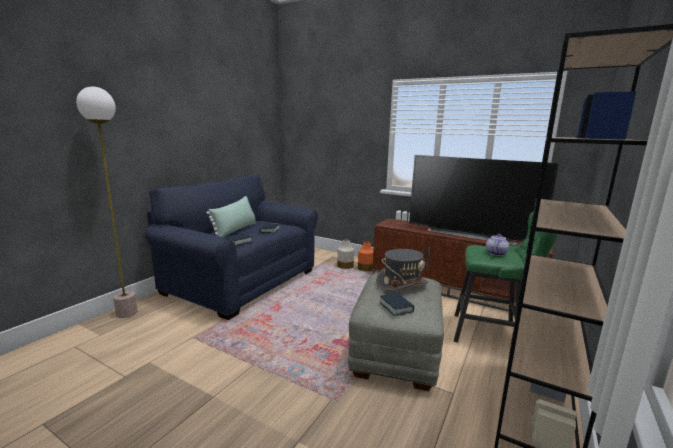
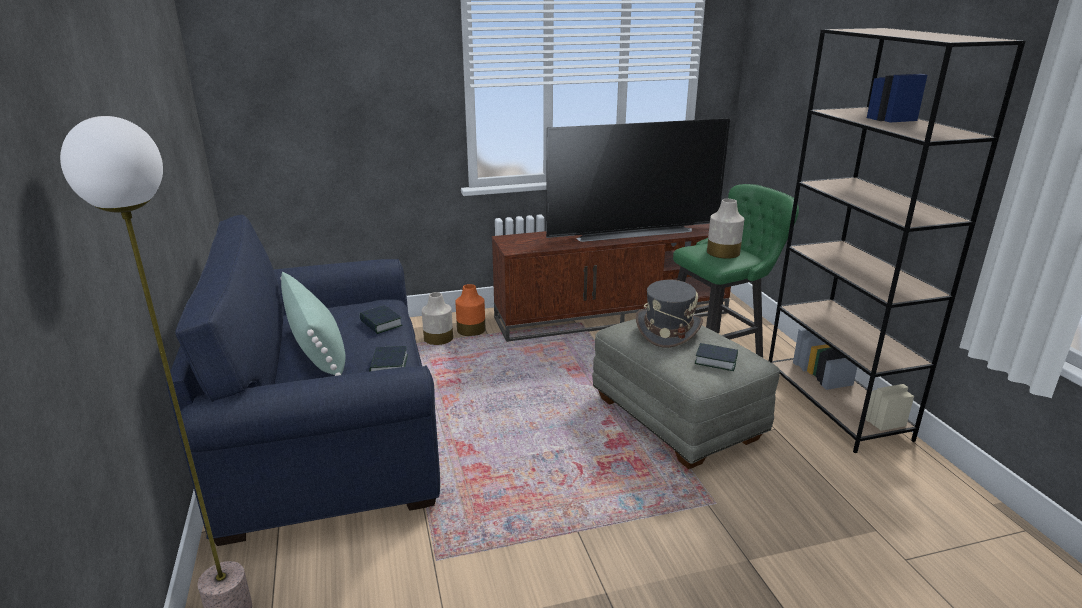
camera: 45 degrees left, 10 degrees up
(495, 253) = (722, 252): teapot -> beige vase

